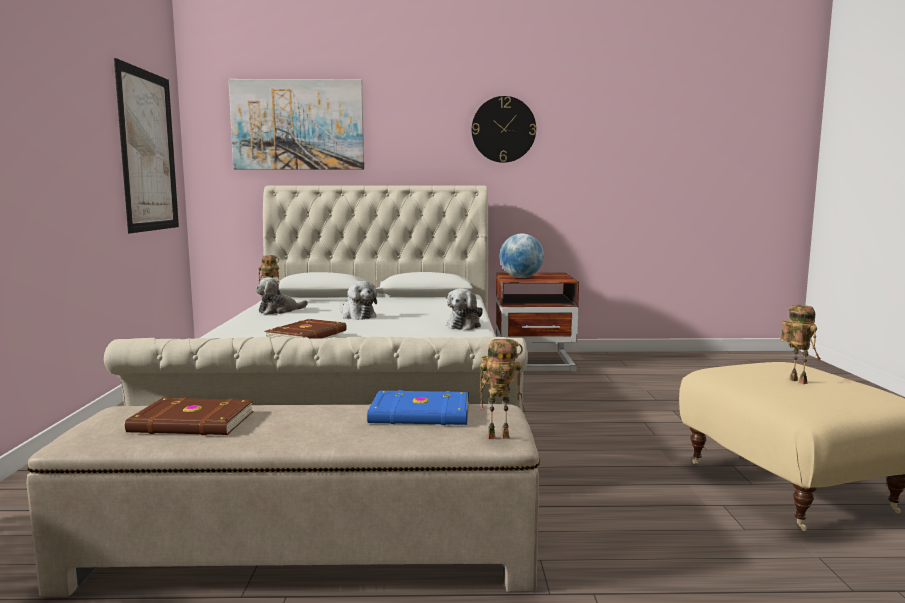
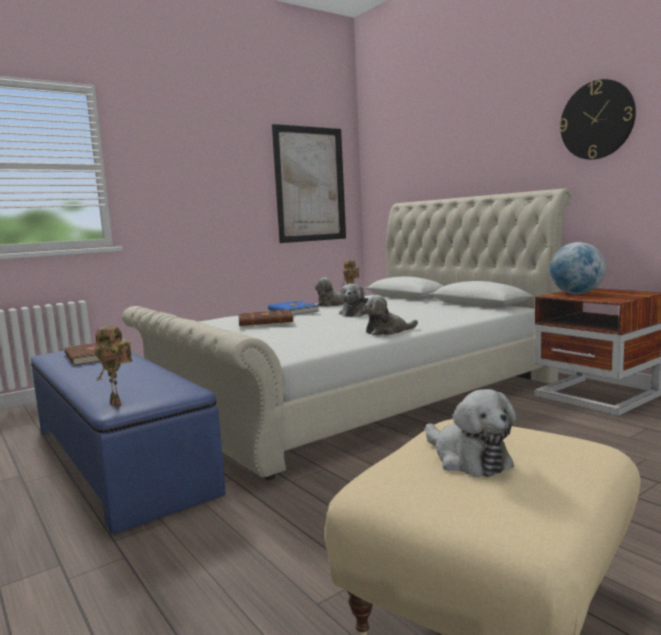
camera: 55 degrees right, 0 degrees up
(298, 125) = (423, 148): picture -> none
(307, 552) = (119, 457): beige bench -> blue bench
(421, 414) = (150, 380): blue book -> blue book (292, 311)
(795, 381) = (468, 459): toy robot -> plush toy

